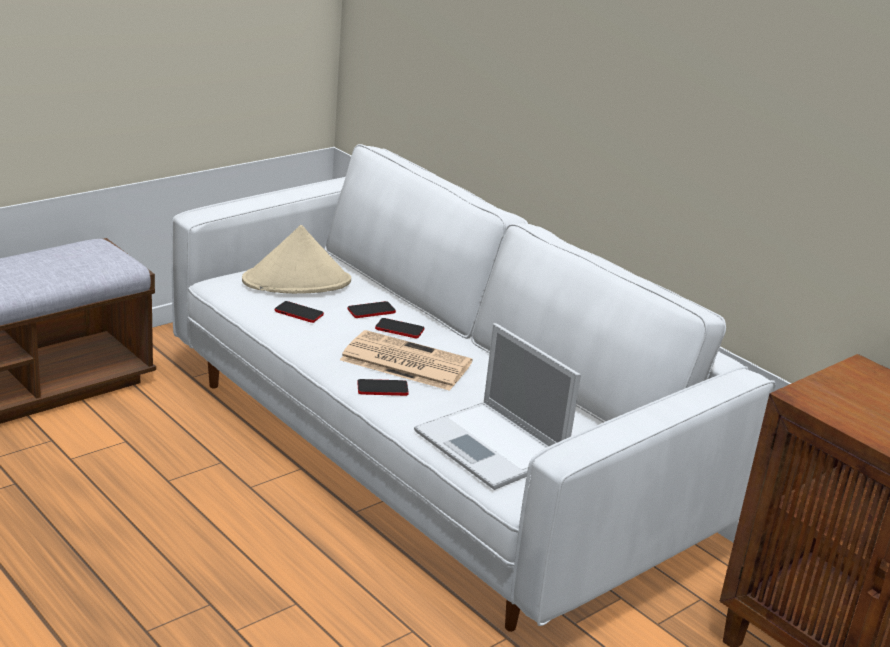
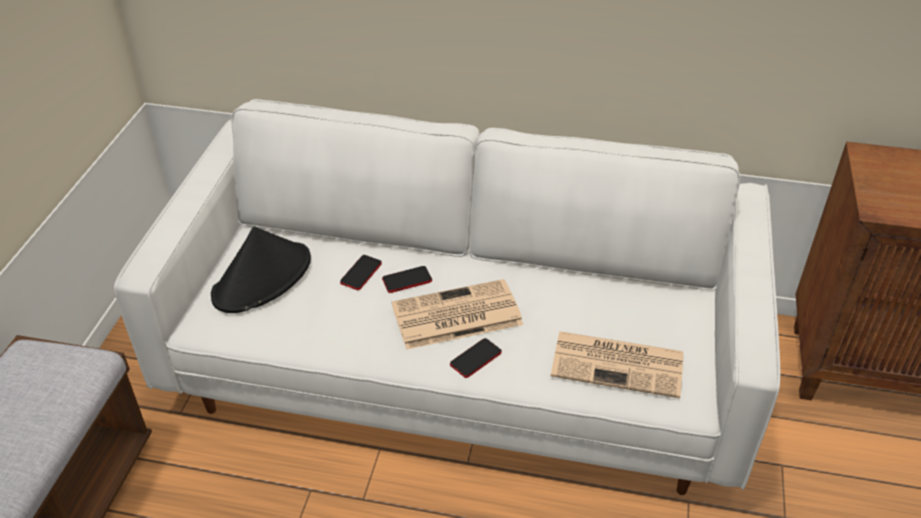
camera: 35 degrees left, 15 degrees up
(297, 281) = (263, 278): beige hat -> black hat
(299, 313) = (309, 315): phone -> none
(492, 447) = (619, 364): laptop -> newspaper

